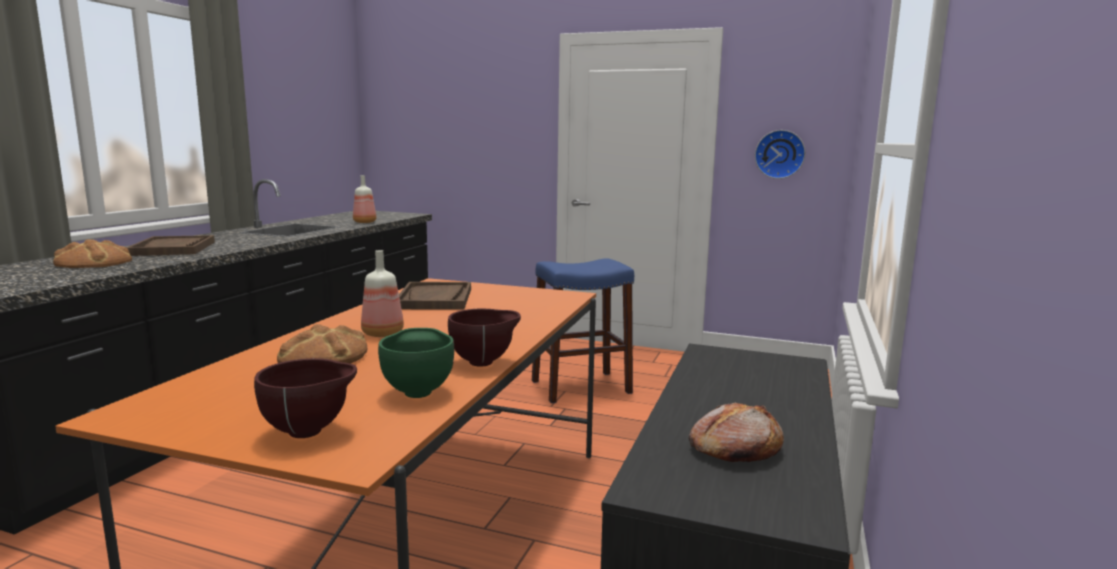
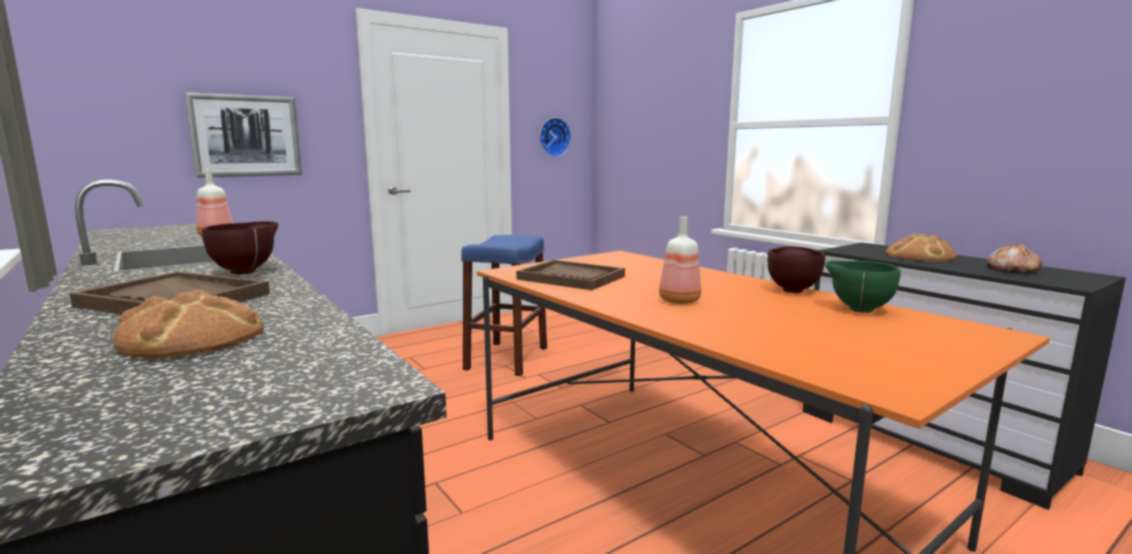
camera: 55 degrees left, 0 degrees up
(310, 432) = (946, 339): brown bowl -> brown bowl (247, 271)
(323, 356) = (739, 321): bread -> bread (919, 256)
(470, 149) = (246, 136): none -> picture

